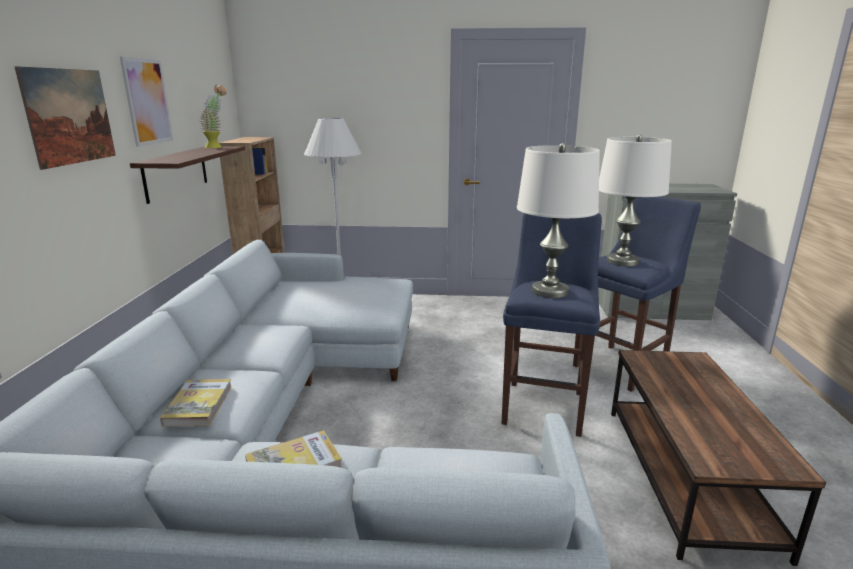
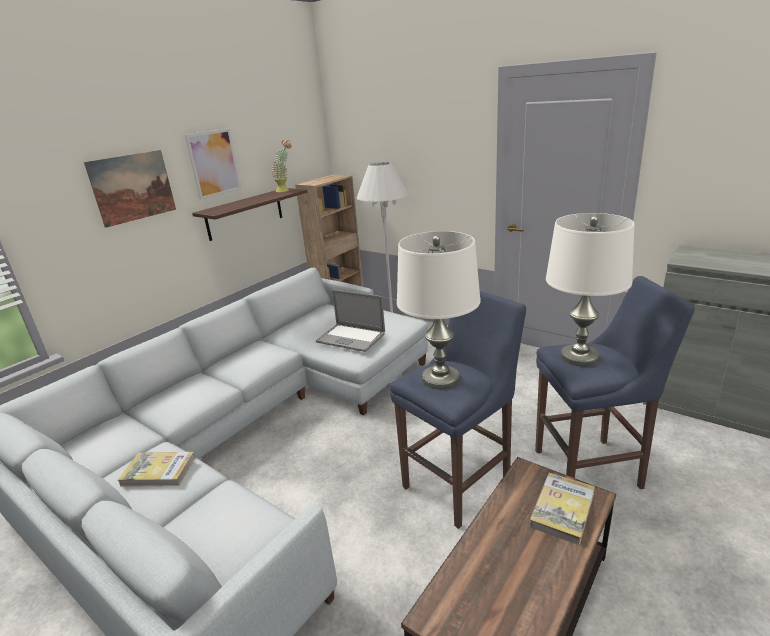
camera: 35 degrees right, 5 degrees up
(198, 405) = (165, 403): book -> book (562, 509)
(357, 301) = (350, 338): none -> laptop

